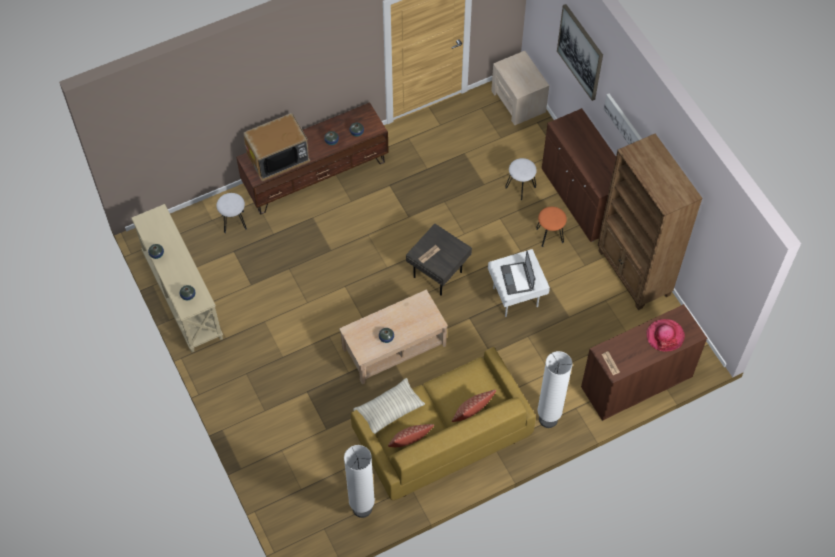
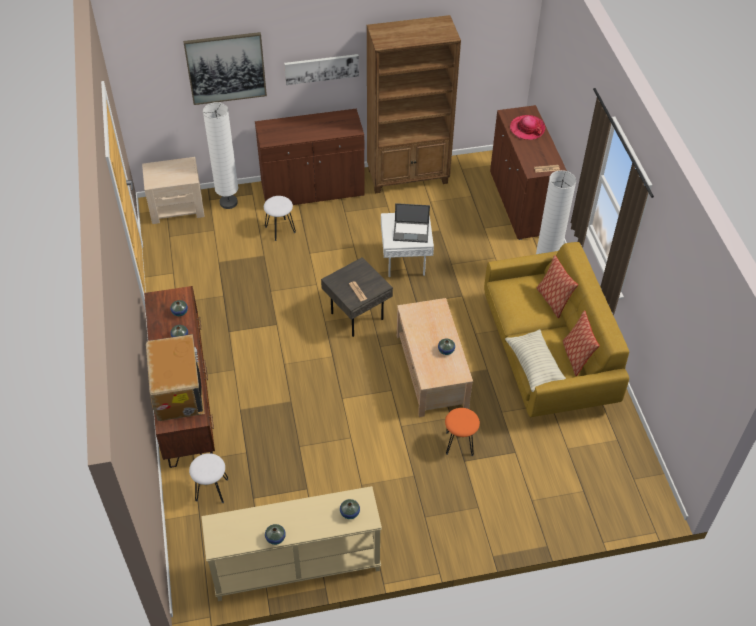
camera: 75 degrees left, 10 degrees down
(362, 508) = (615, 439): white floor lamp -> white floor lamp (228, 203)
(549, 235) = (344, 222): orange stool -> orange stool (459, 444)

